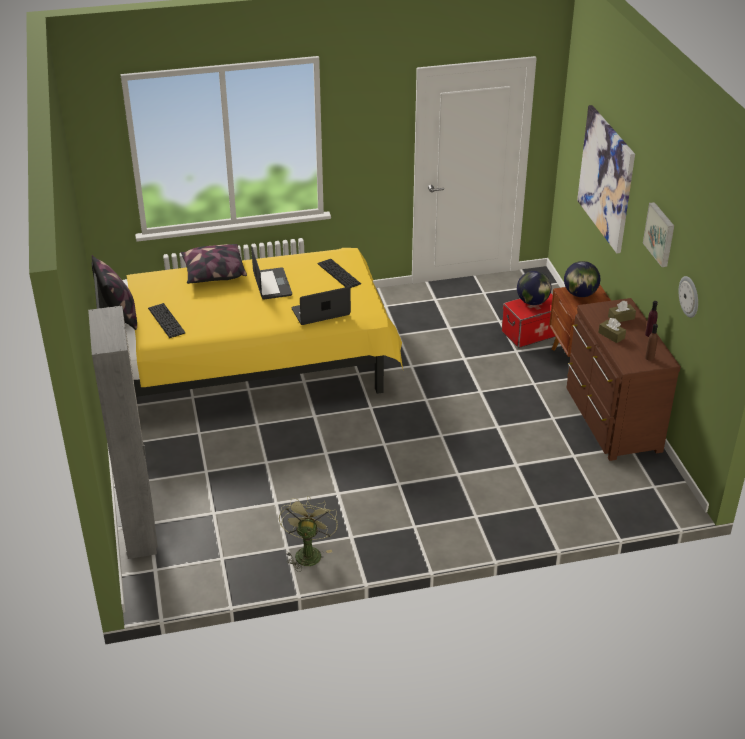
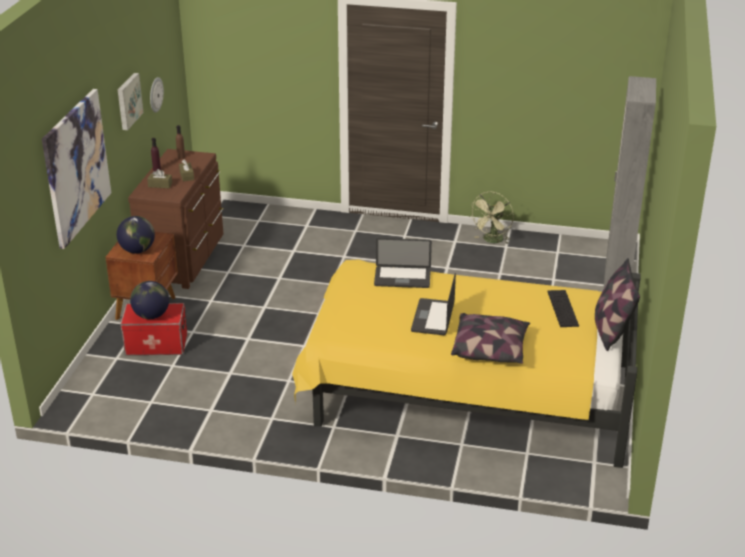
camera: 155 degrees left, 5 degrees down
(339, 273) = (354, 312): keyboard -> none

